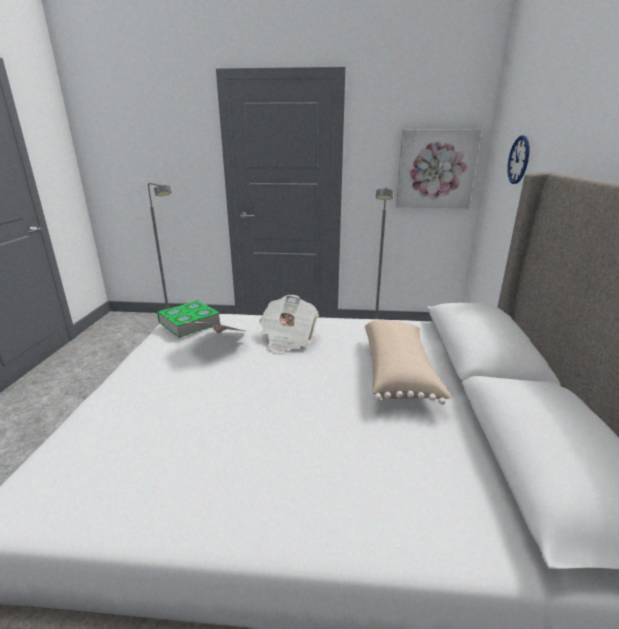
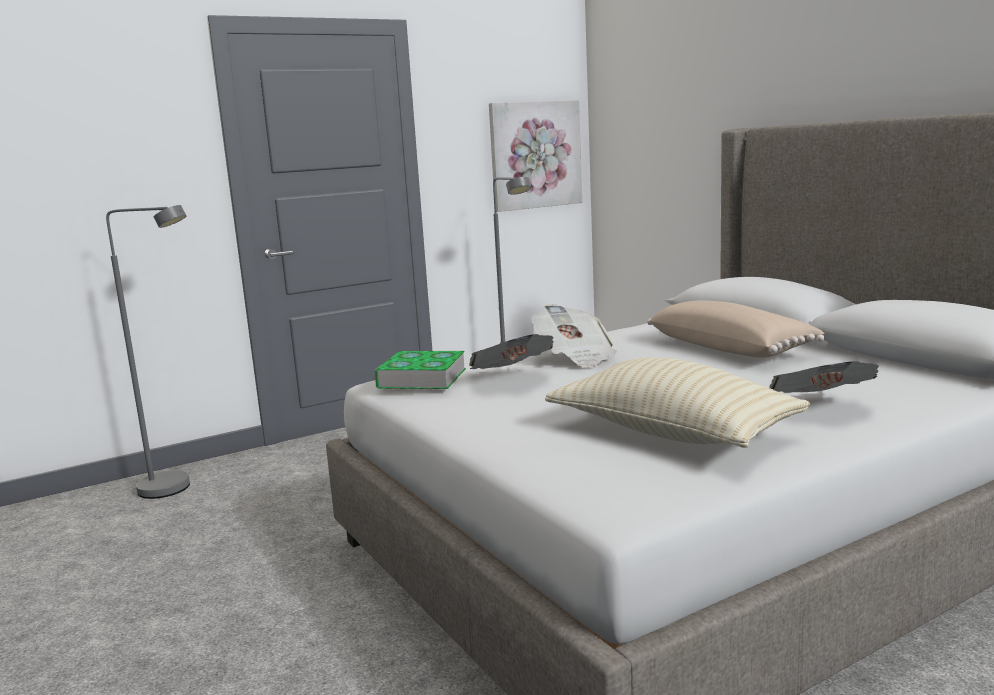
camera: 35 degrees left, 10 degrees down
(183, 446) = (672, 434): none -> beige pillow
(320, 480) = (820, 407): none -> newspaper
(518, 160) = (659, 128): wall clock -> none

